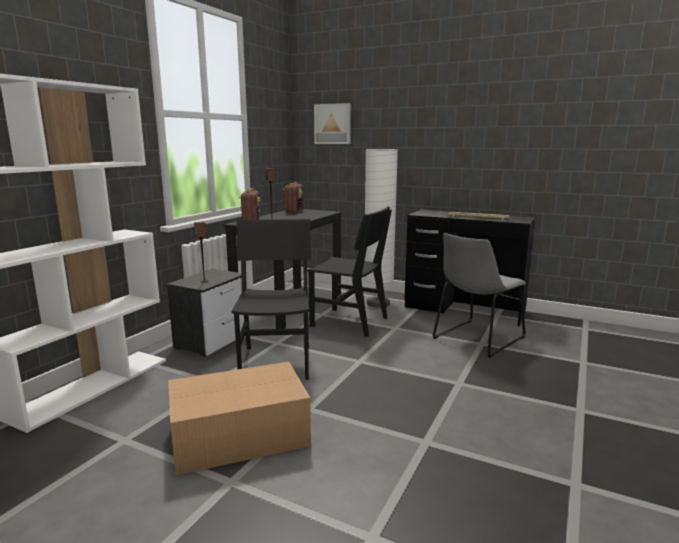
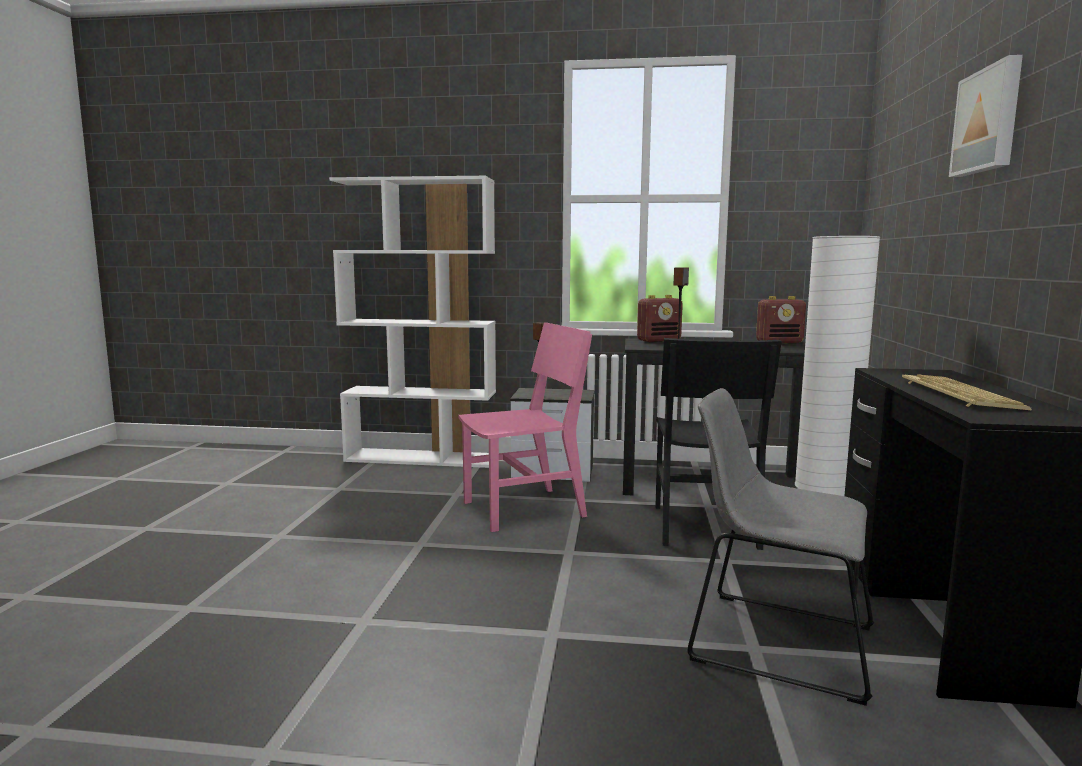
camera: 70 degrees right, 5 degrees down
(237, 435) = (354, 523): cardboard box -> none
(276, 362) = (524, 509): black chair -> pink chair
(333, 124) = (890, 196): picture -> picture (989, 120)

